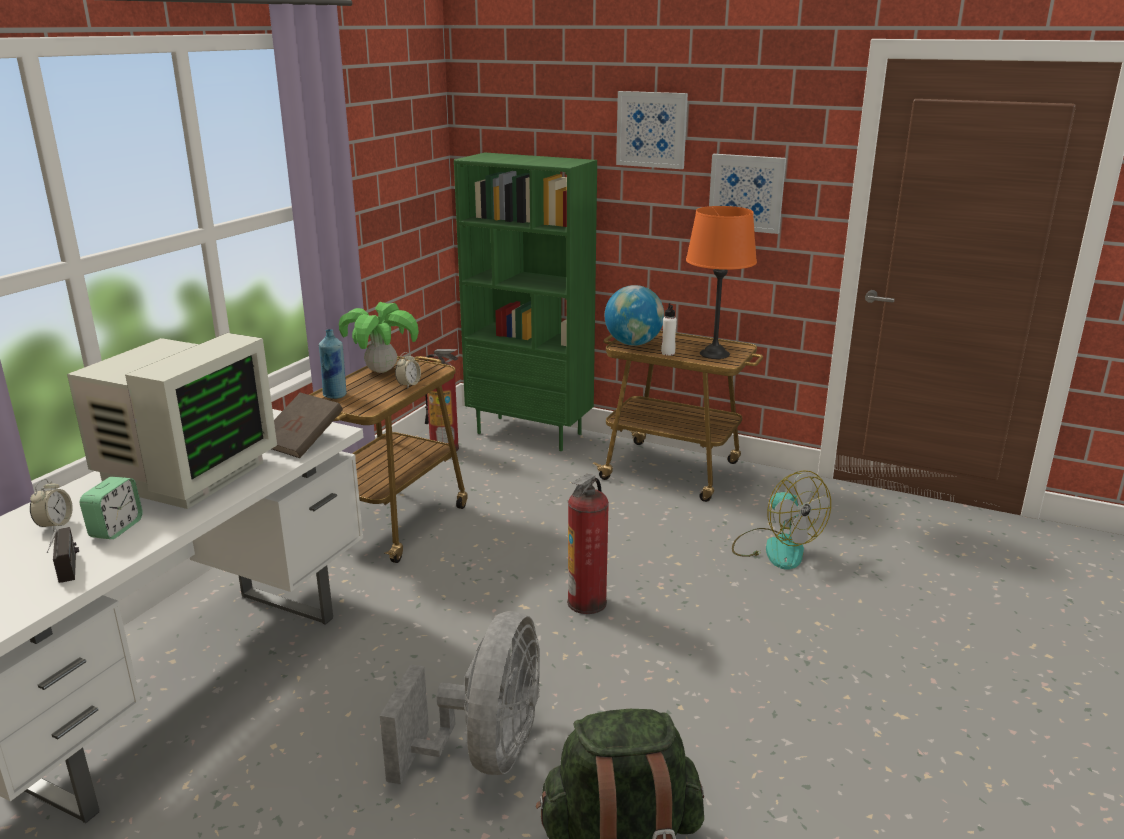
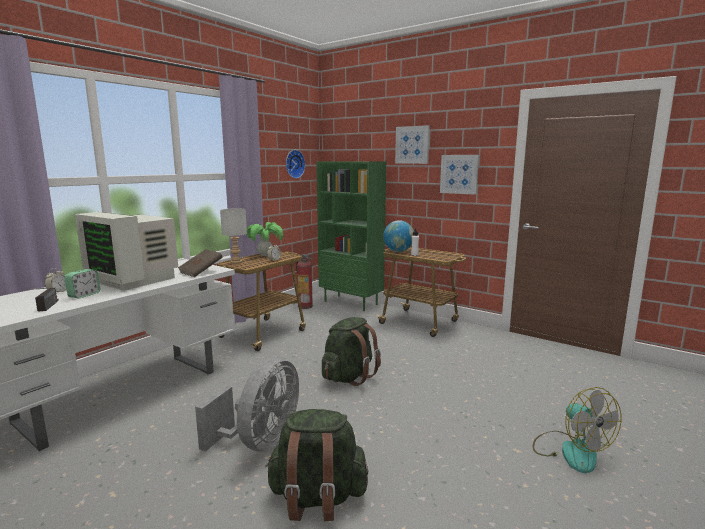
camera: 10 degrees right, 10 degrees down
(184, 475) = (134, 279): monitor -> monitor turned 90 degrees clockwise
(335, 395) = (236, 262): blue bottle -> grey table lamp
(405, 164) = (293, 164): none -> wall clock
(587, 603) = (349, 376): fire extinguisher -> green backpack
(714, 354) = (440, 256): orange table lamp -> none
(775, 548) = (465, 360): fan -> fan (570, 450)

